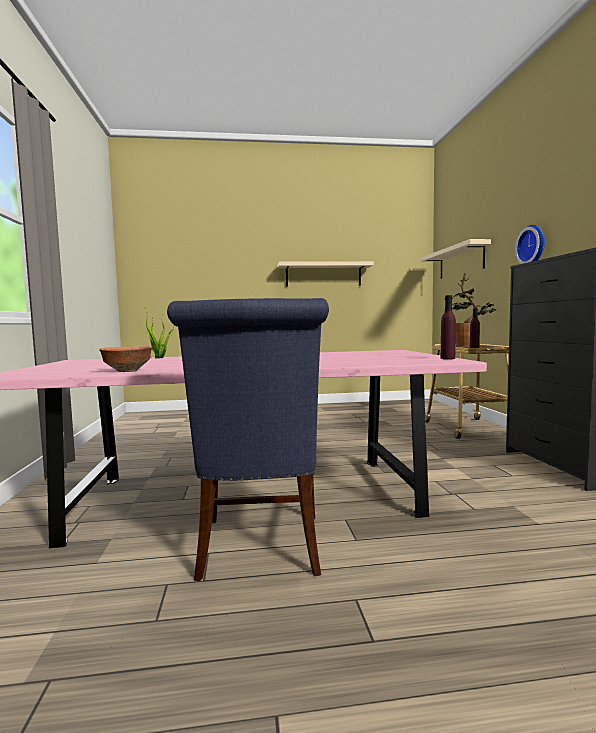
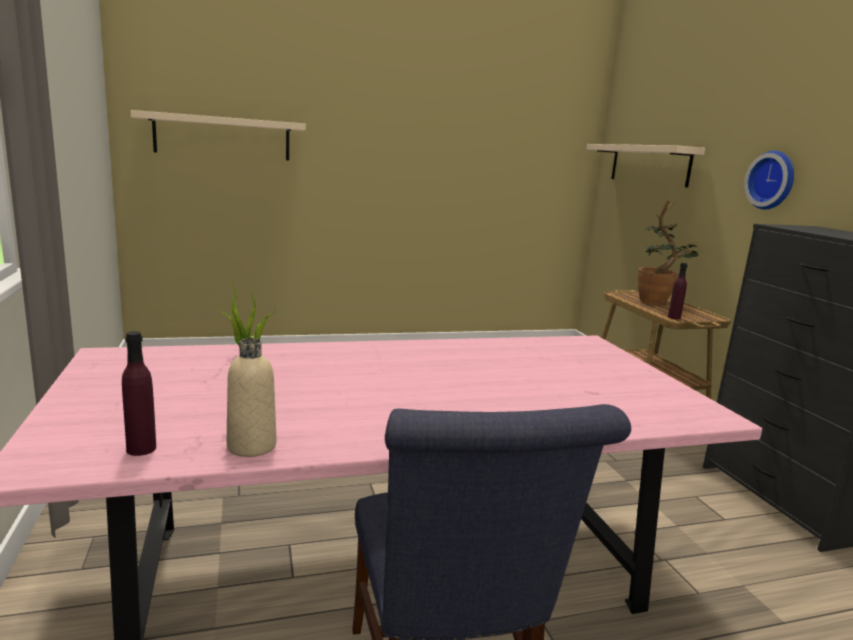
camera: 10 degrees left, 10 degrees up
(128, 371) = (251, 446): bowl -> beige bottle
(323, 275) = (444, 157): beige shelf -> beige shelf (223, 137)
(447, 358) = (697, 401): purple bottle -> purple bottle (141, 449)

